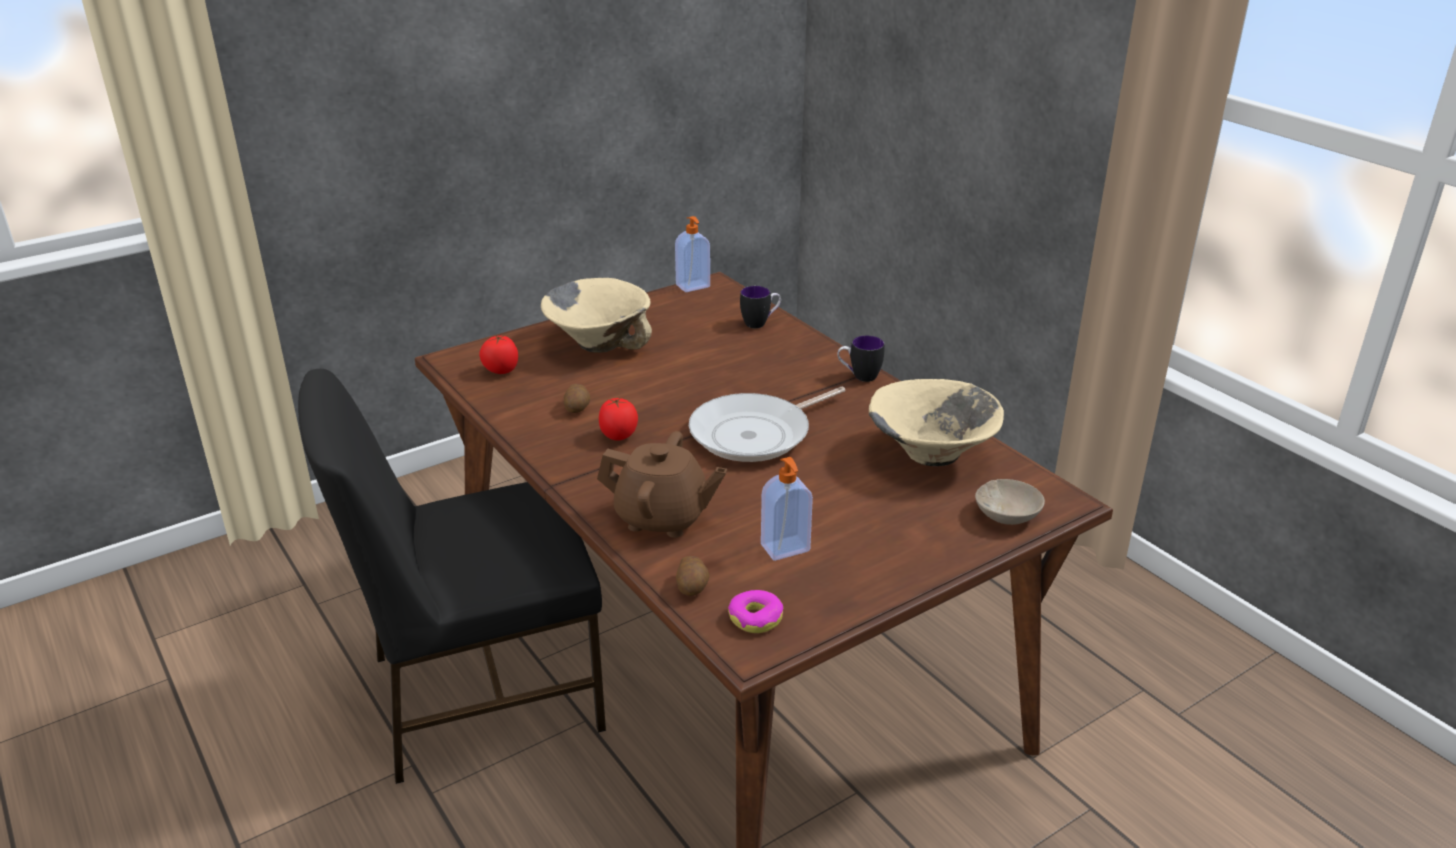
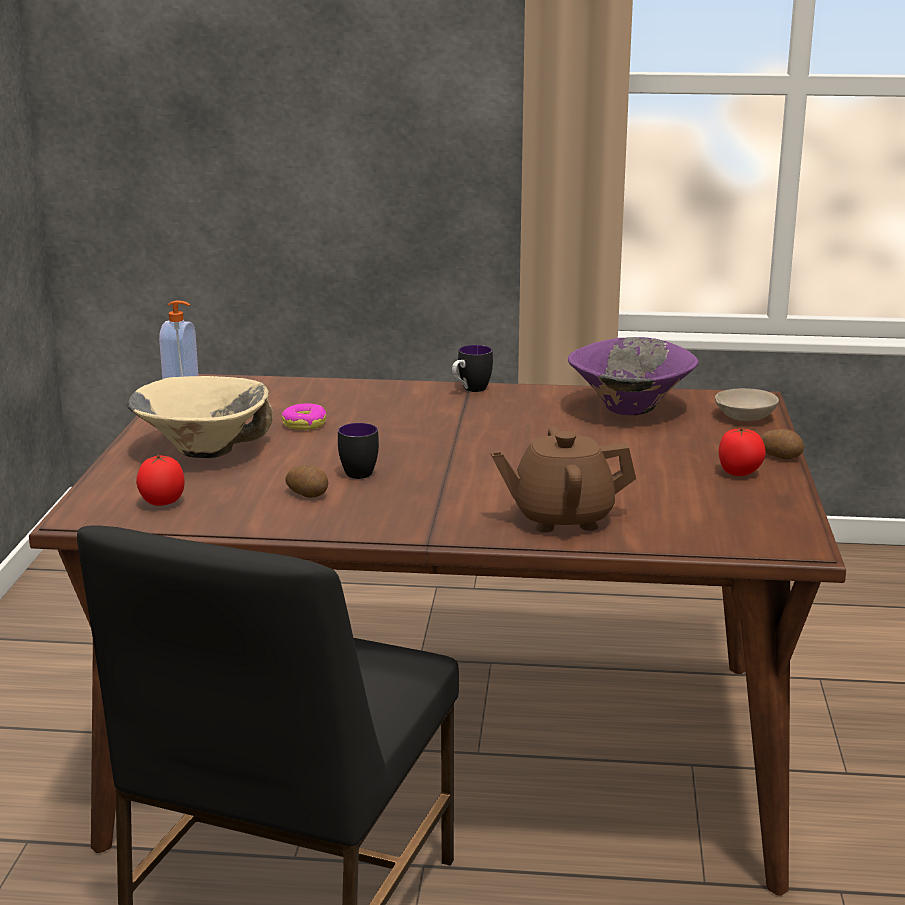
camera: 50 degrees left, 10 degrees down
(619, 437) = (395, 494): tomato -> tomato (739, 473)
(662, 518) = (561, 518): brown teapot -> brown teapot turned 150 degrees counterclockwise
(692, 587) = (684, 539): potato -> potato (781, 456)
(756, 434) = (491, 448): frying pan -> none
(756, 618) = (761, 531): donut -> donut (304, 424)
(760, 323) = (309, 389): mug -> mug (362, 471)
(786, 549) = (681, 492): soap dispenser -> none
(930, 455) = (629, 409): beige bowl -> purple bowl

